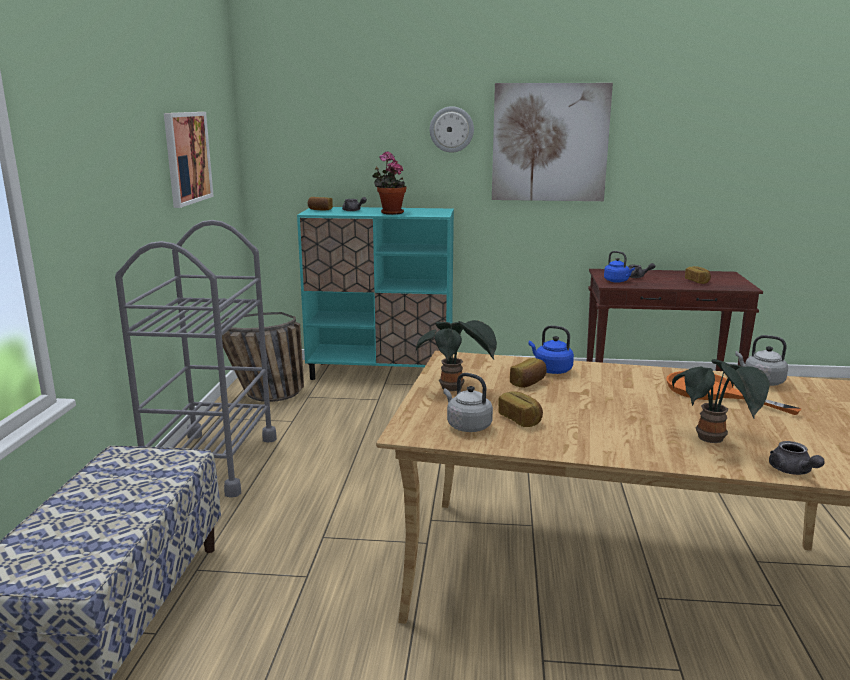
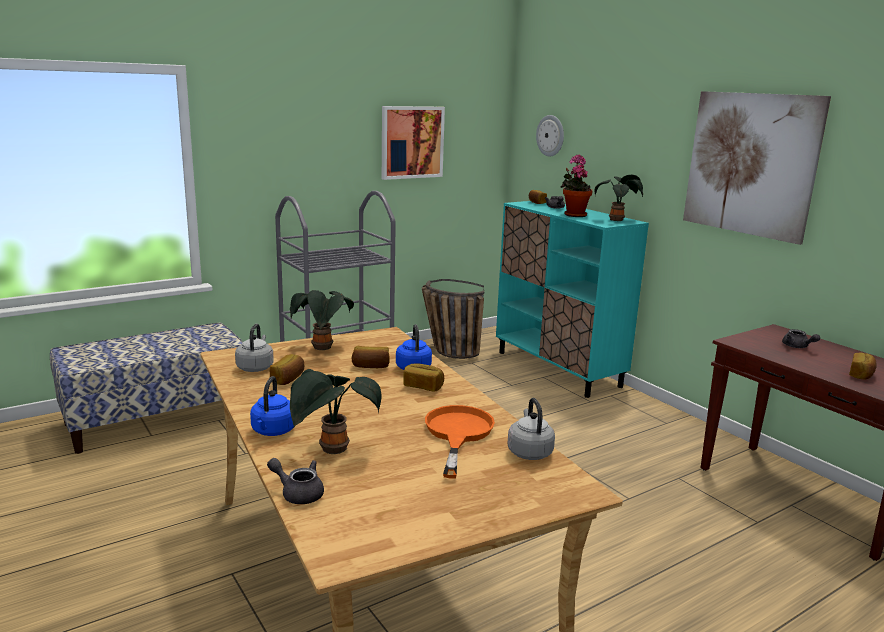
camera: 50 degrees right, 0 degrees up
(431, 210) = (617, 220): none -> potted plant
(451, 129) = (659, 139): wall clock -> wall clock (550, 135)
(600, 378) = (423, 386): none -> bread
(617, 281) = (755, 342): blue kettle -> blue kettle (273, 431)
(792, 471) = (298, 493): grey teapot -> grey teapot turned 75 degrees clockwise

